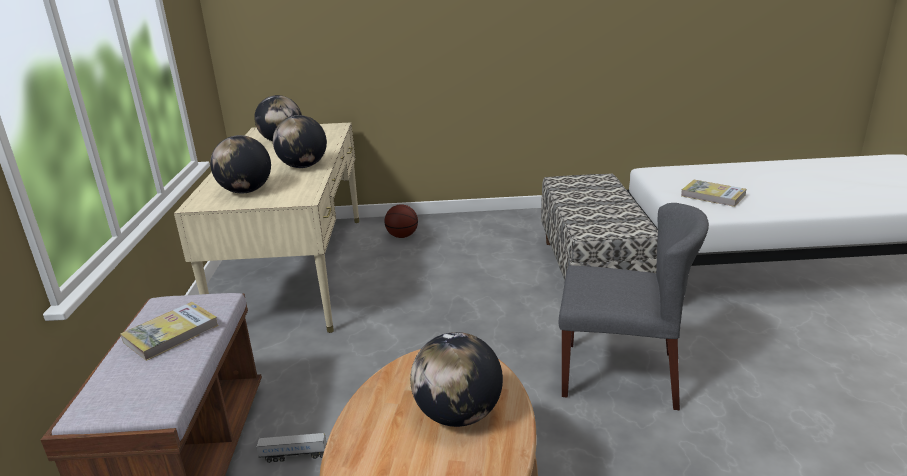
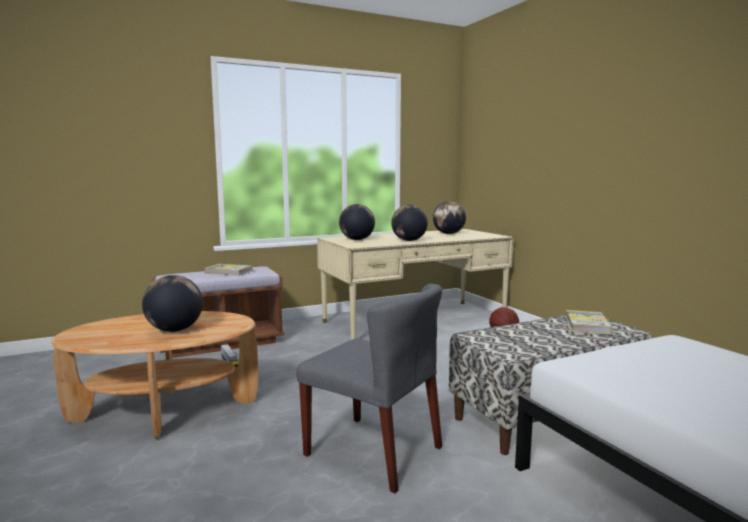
camera: 65 degrees right, 15 degrees down
(620, 374) = (374, 451): grey chair -> grey chair turned 45 degrees counterclockwise
(713, 196) = (649, 369): book -> book (587, 325)

